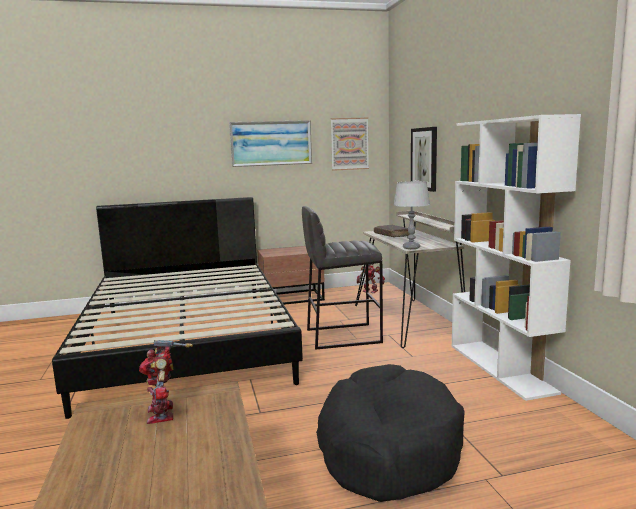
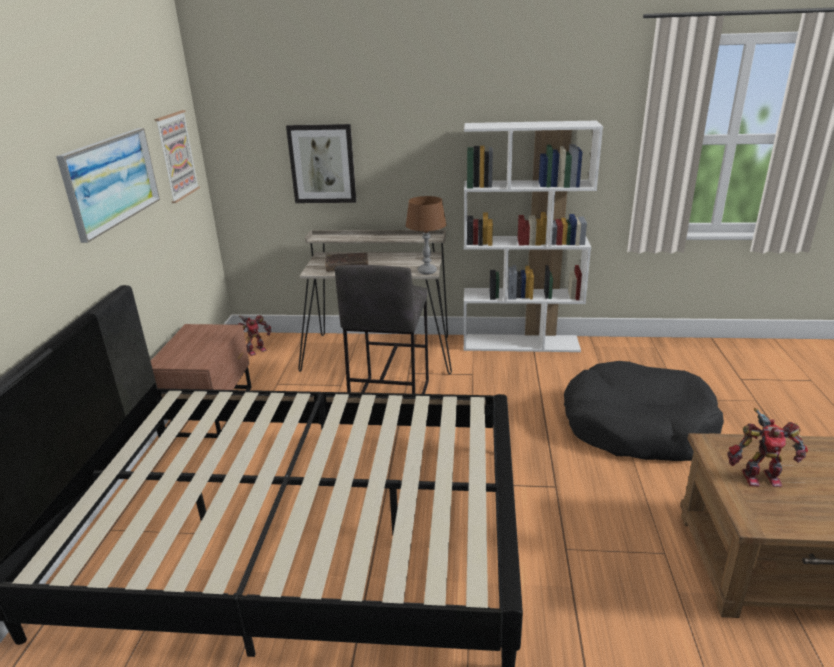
camera: 70 degrees left, 15 degrees up
(411, 248) = (427, 271): grey table lamp -> brown table lamp

